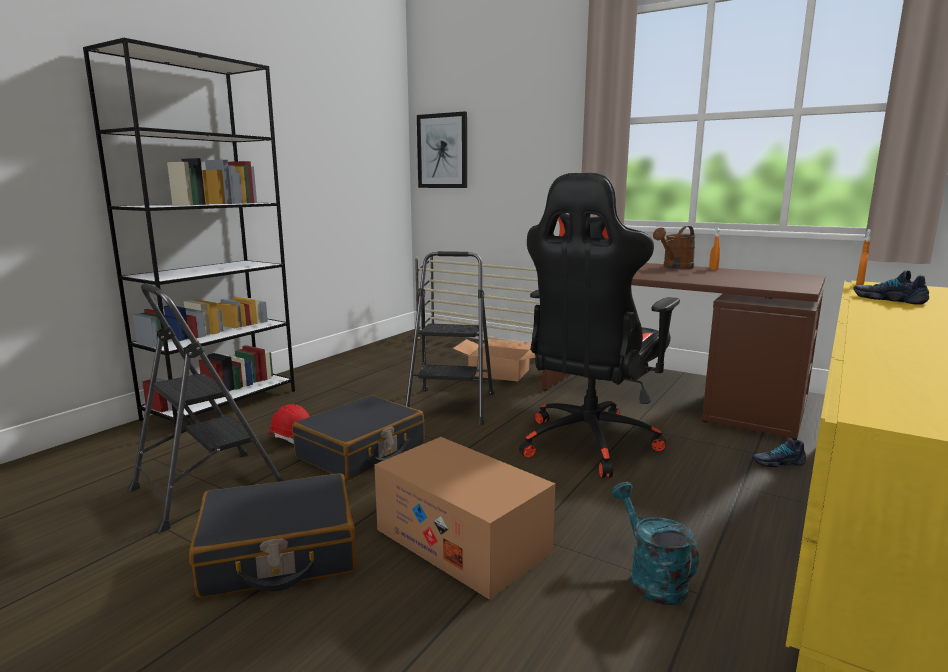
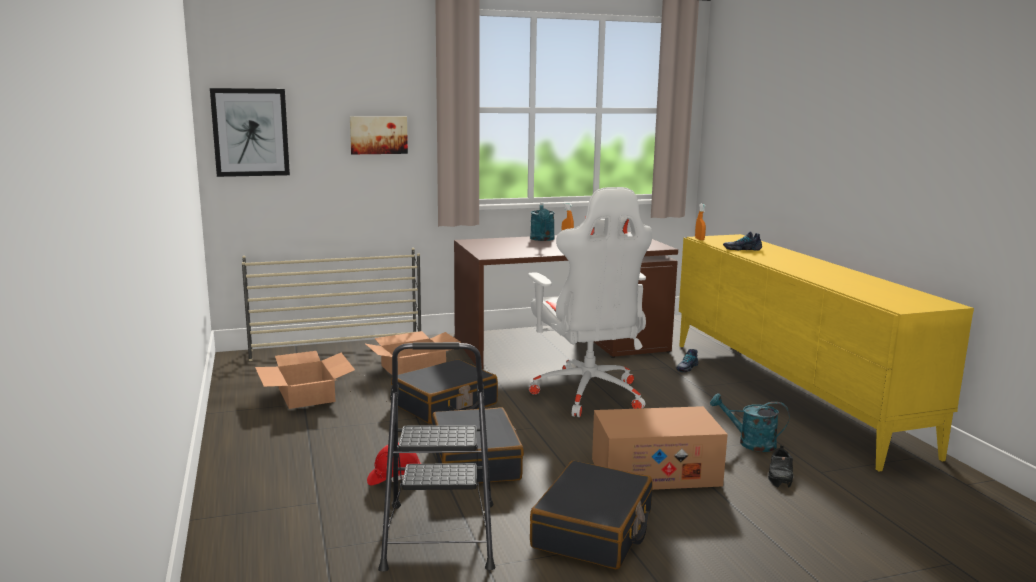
camera: 50 degrees left, 0 degrees up
(222, 404) = (238, 488): white bookcase -> none
(391, 367) = (306, 395): none -> cardboard box
(451, 404) = (445, 405): black step ladder -> black suitcase
(537, 151) = (378, 135): none -> picture
(593, 439) = (585, 391): black office chair -> white office chair
(594, 638) = (780, 475): none -> black shoe
(675, 267) = (542, 239): brown watering can -> turquoise watering can

